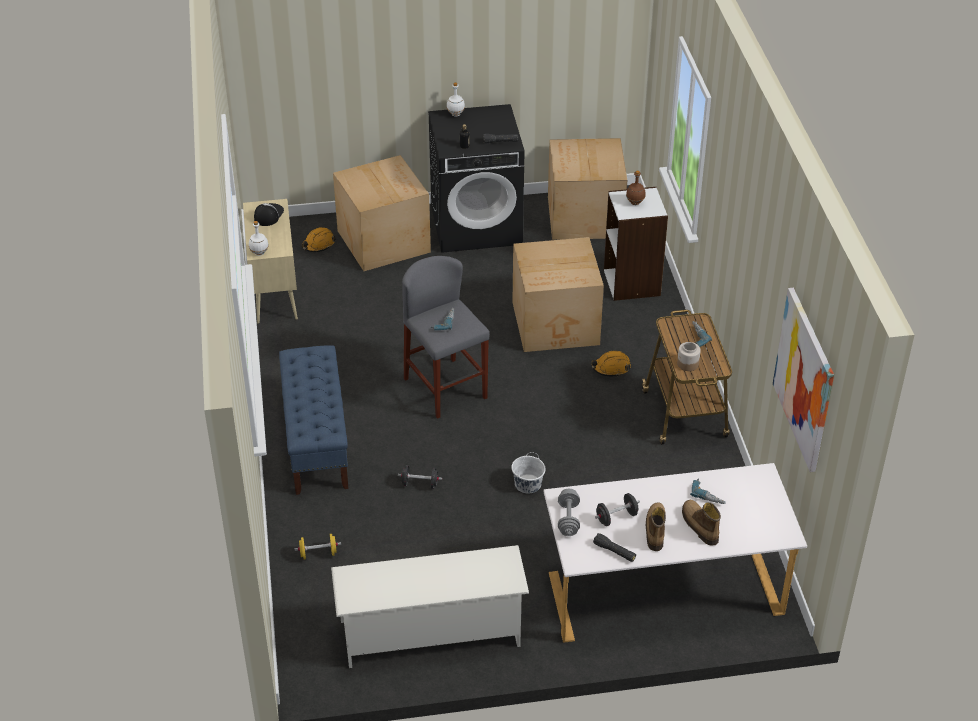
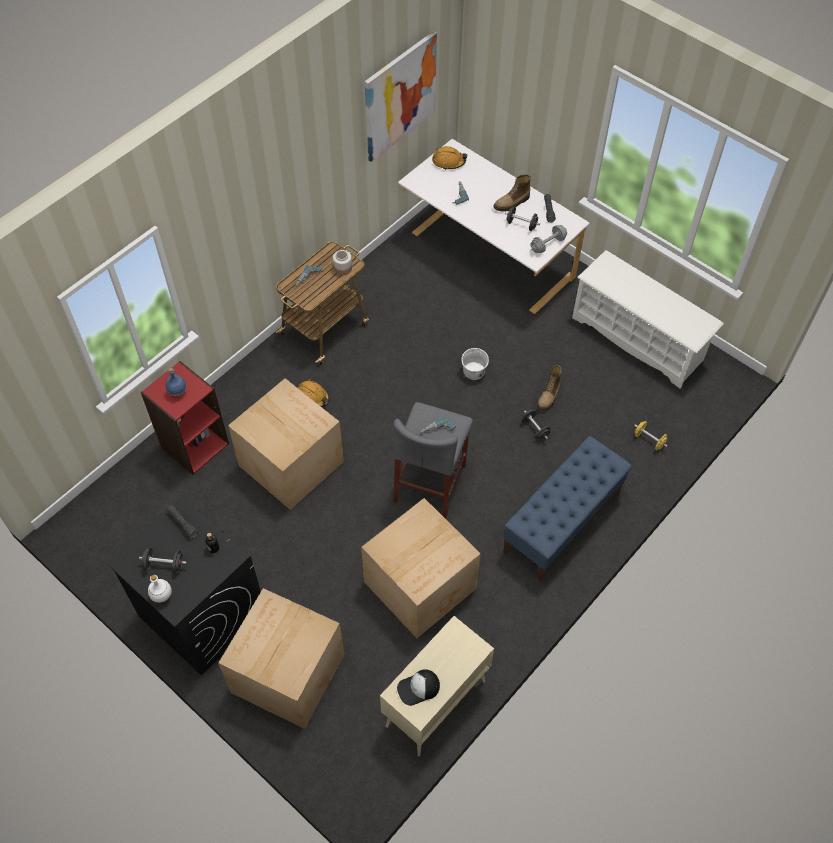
camera: 130 degrees left, 15 degrees up
(259, 253) = (475, 646): white bottle -> none
(318, 244) = (338, 727): orange hard hat -> orange hard hat (448, 161)
(477, 123) = (164, 565): none -> black dumbbell
(583, 218) = (125, 536): cardboard box -> cardboard box (422, 585)
(632, 282) = (194, 445): white bookcase -> red bookcase
(634, 202) = (178, 392): brown bottle -> blue bottle
(699, 526) = (487, 187): boot -> boot (549, 396)

